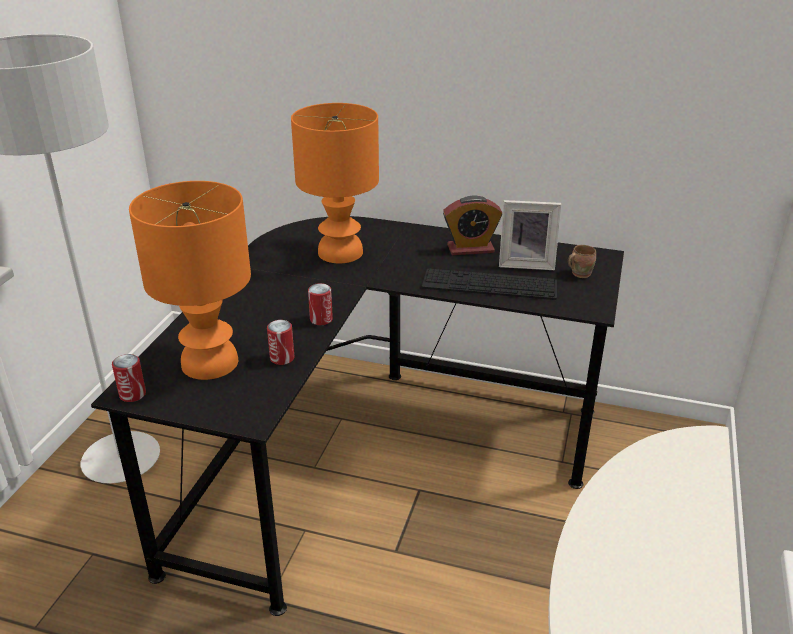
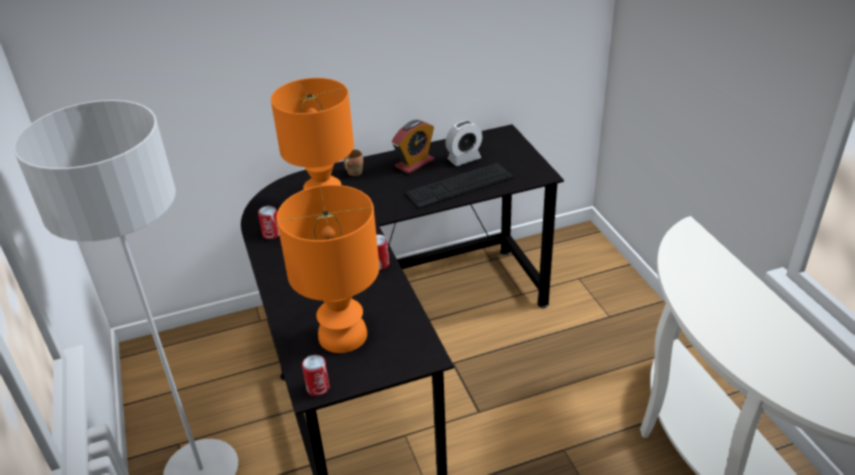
camera: 35 degrees left, 5 degrees up
(282, 358) = (390, 305): can -> can (271, 234)
(526, 263) = (464, 159): picture frame -> alarm clock
(579, 273) = (505, 152): brown mug -> brown mug (353, 172)

